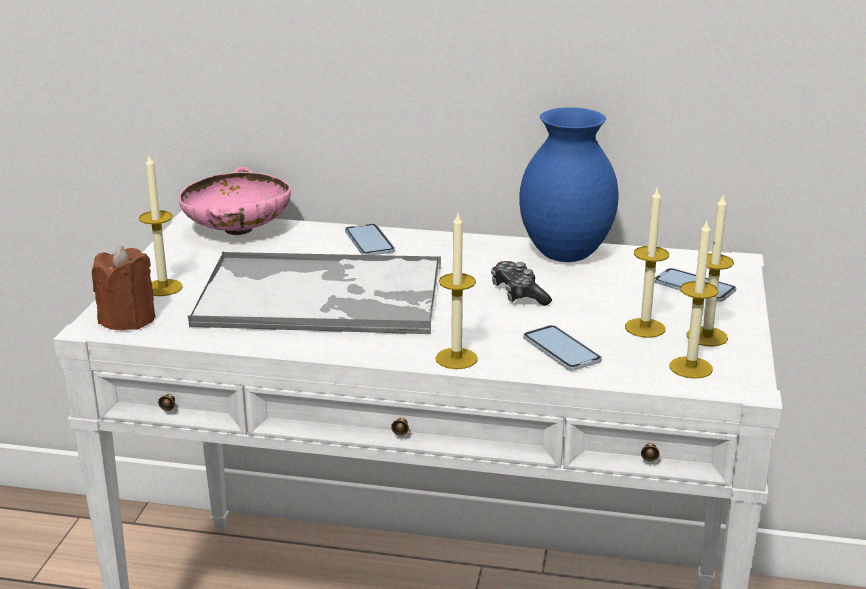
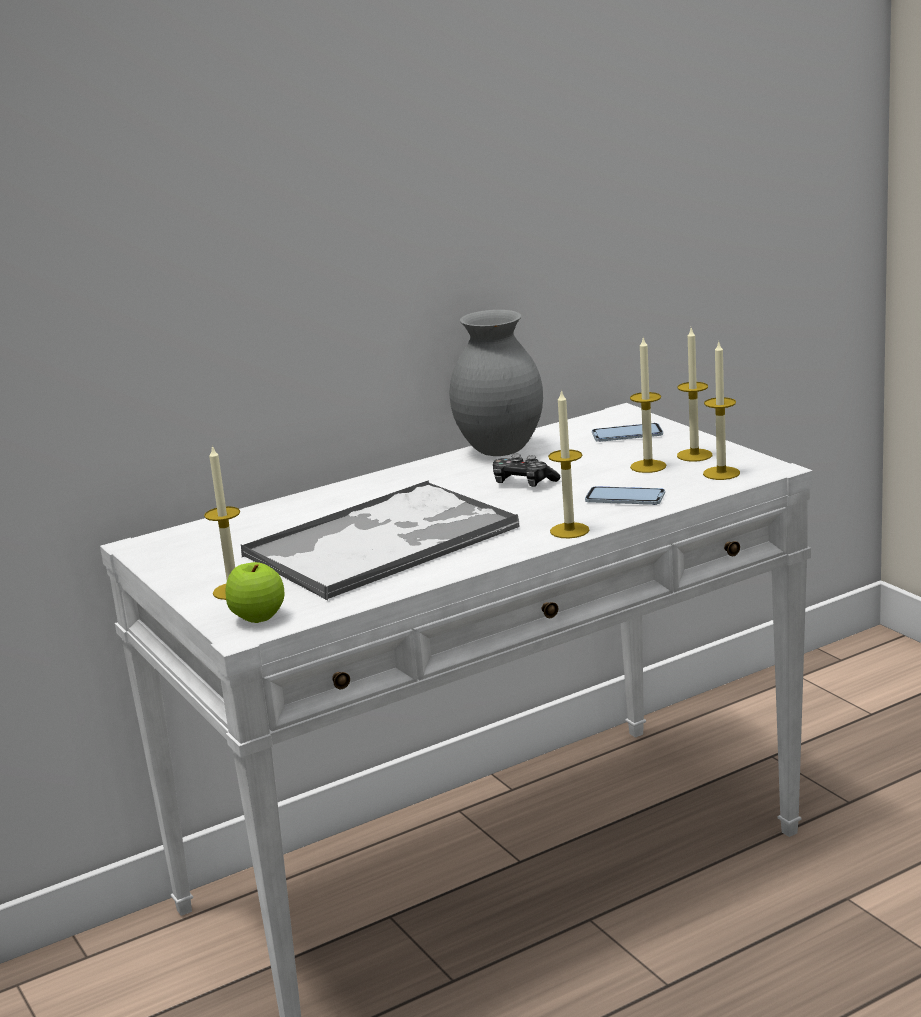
camera: 40 degrees left, 5 degrees down
(128, 319) = (258, 618): brown candle -> apple
(237, 230) = (195, 536): pink bowl -> none
(369, 242) = (331, 499): phone -> none
(567, 255) = (502, 450): blue vase -> grey vase

